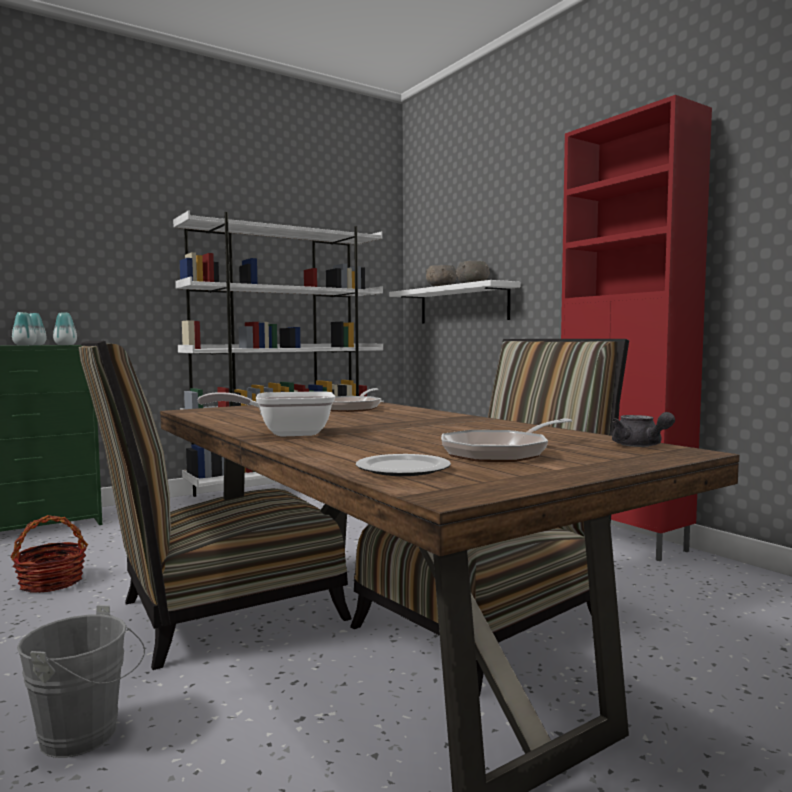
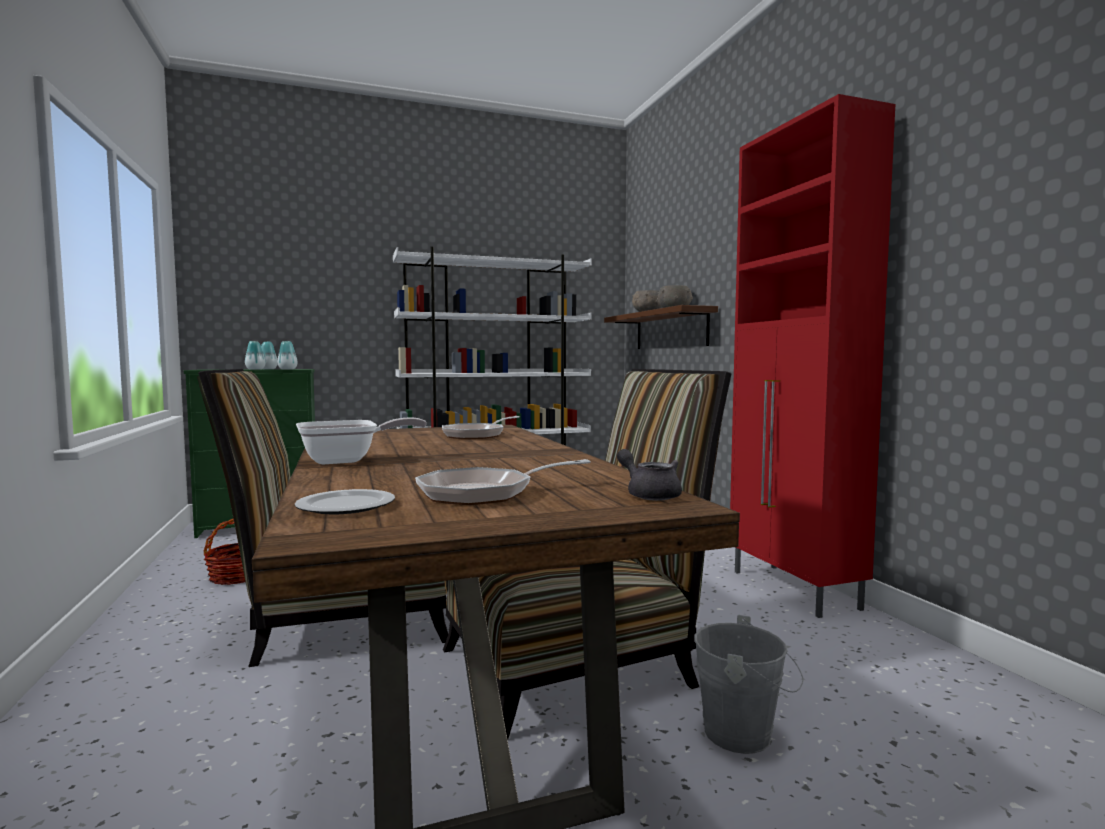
camera: 15 degrees right, 0 degrees up
(86, 736) = (153, 719): grey bucket -> grey bucket (745, 735)
(285, 434) = (348, 460): frying pan -> frying pan turned 150 degrees clockwise
(462, 304) = (670, 330): white shelf -> brown shelf
(640, 446) = (649, 494): grey teapot -> grey teapot turned 150 degrees clockwise

